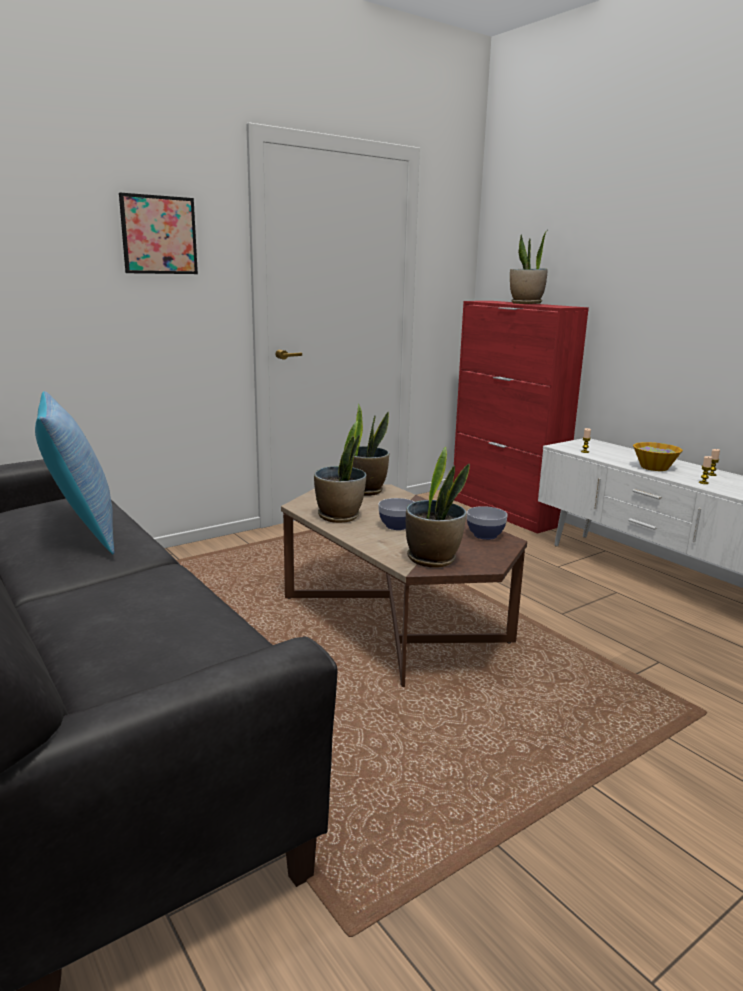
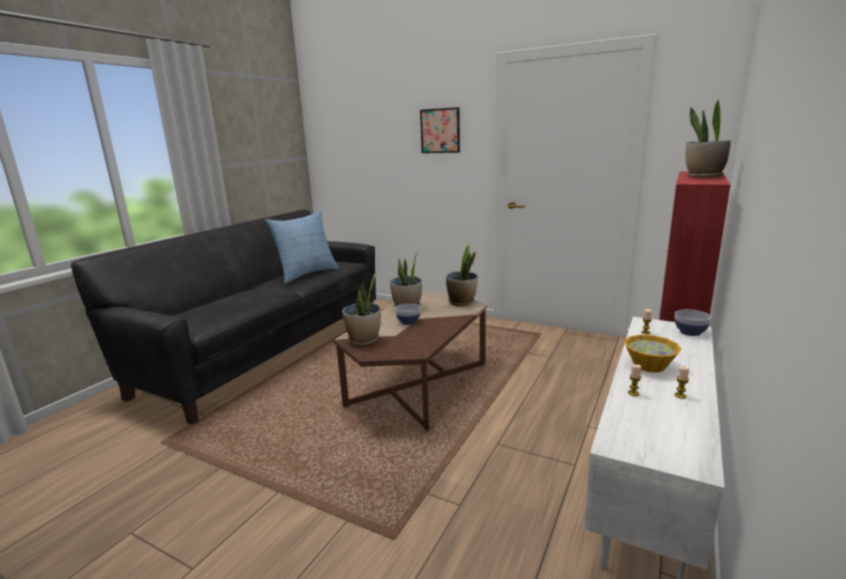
camera: 65 degrees right, 0 degrees up
(485, 535) = (420, 345): bowl -> bowl (690, 332)

